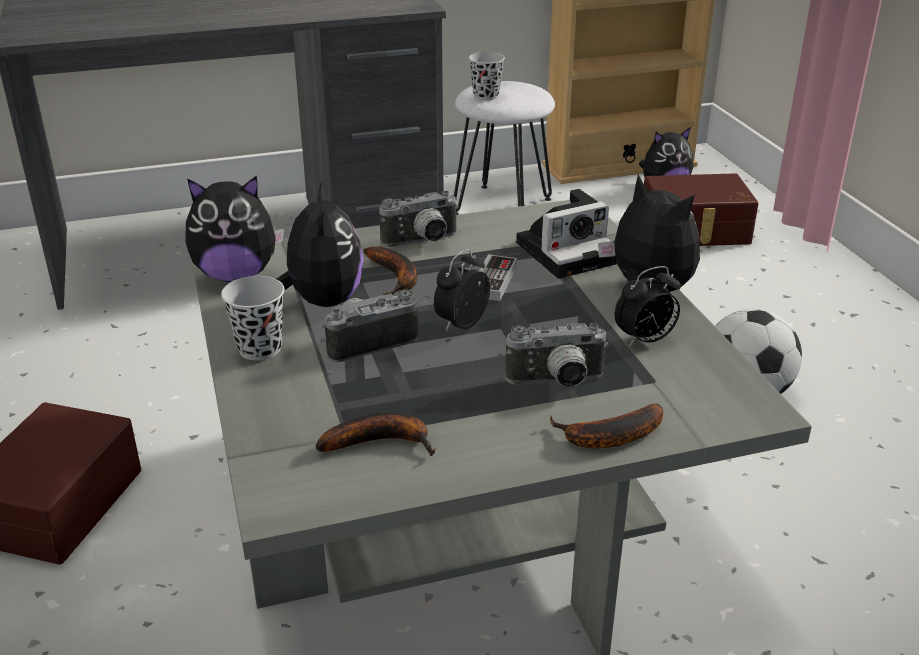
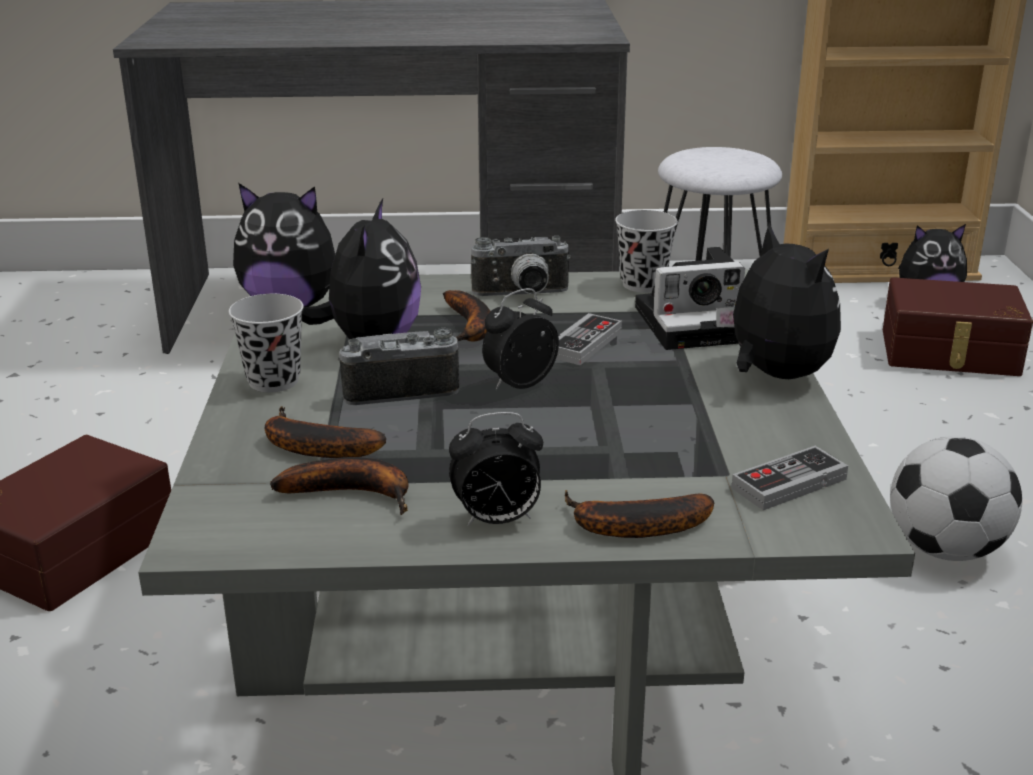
camera: 15 degrees right, 5 degrees down
(324, 406) = (311, 447): none -> banana
(486, 96) = (694, 160): black cup -> black cup (643, 284)
(557, 383) = (601, 460): camera -> none
(645, 340) = (739, 428): alarm clock -> alarm clock (497, 520)
(701, 382) = (789, 484): none -> game controller

